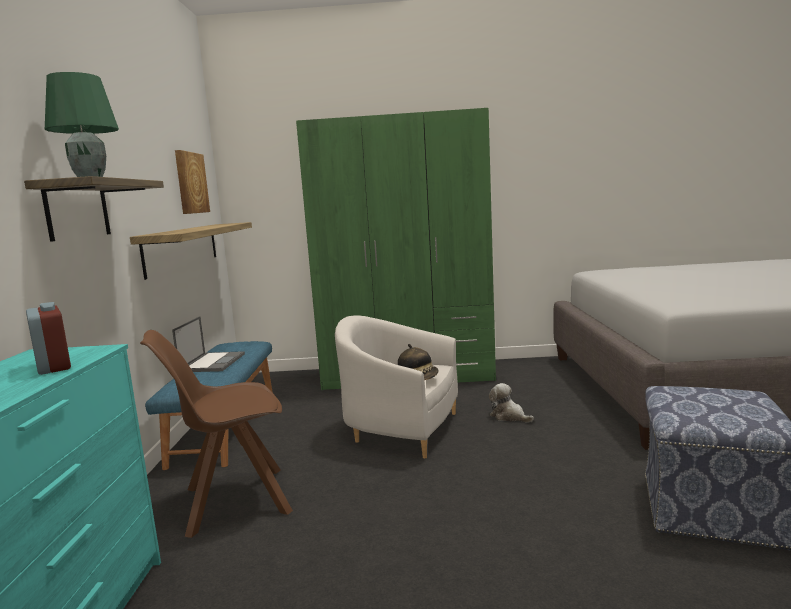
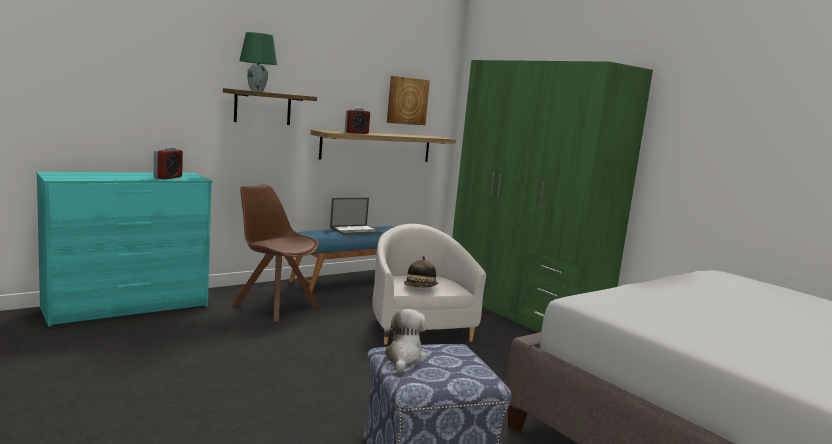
camera: 50 degrees right, 0 degrees up
(186, 230) = (356, 133): none -> alarm clock
(509, 416) = (496, 362): plush toy -> plush toy (404, 358)

